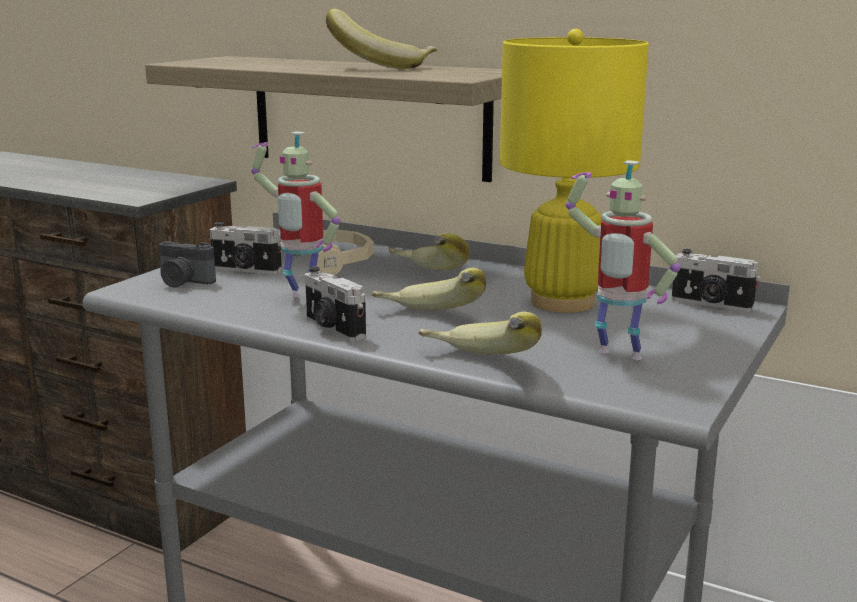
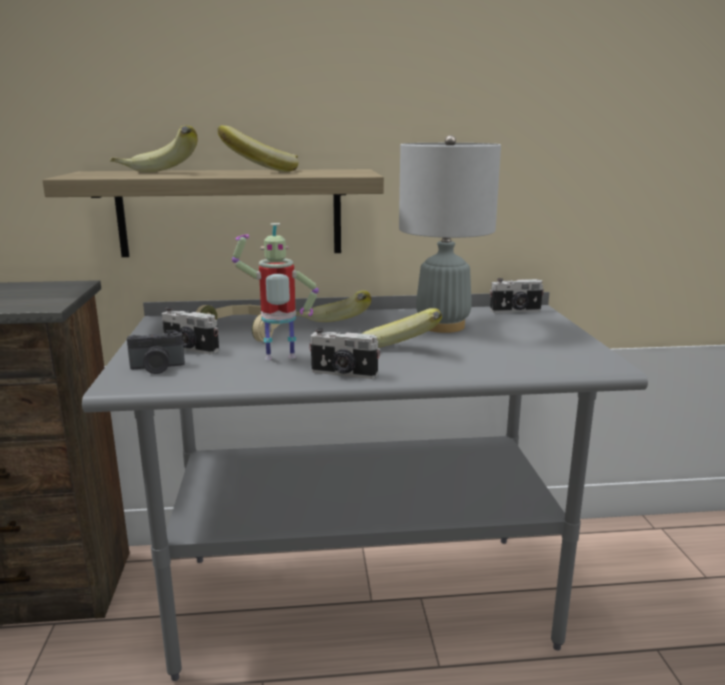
camera: 35 degrees left, 0 degrees up
(246, 270) = (190, 349): camera -> camera turned 45 degrees clockwise
(476, 367) = (478, 374): banana -> banana (156, 174)
(562, 302) = (443, 326): yellow table lamp -> grey table lamp
(616, 356) = (532, 349): toy robot -> none

